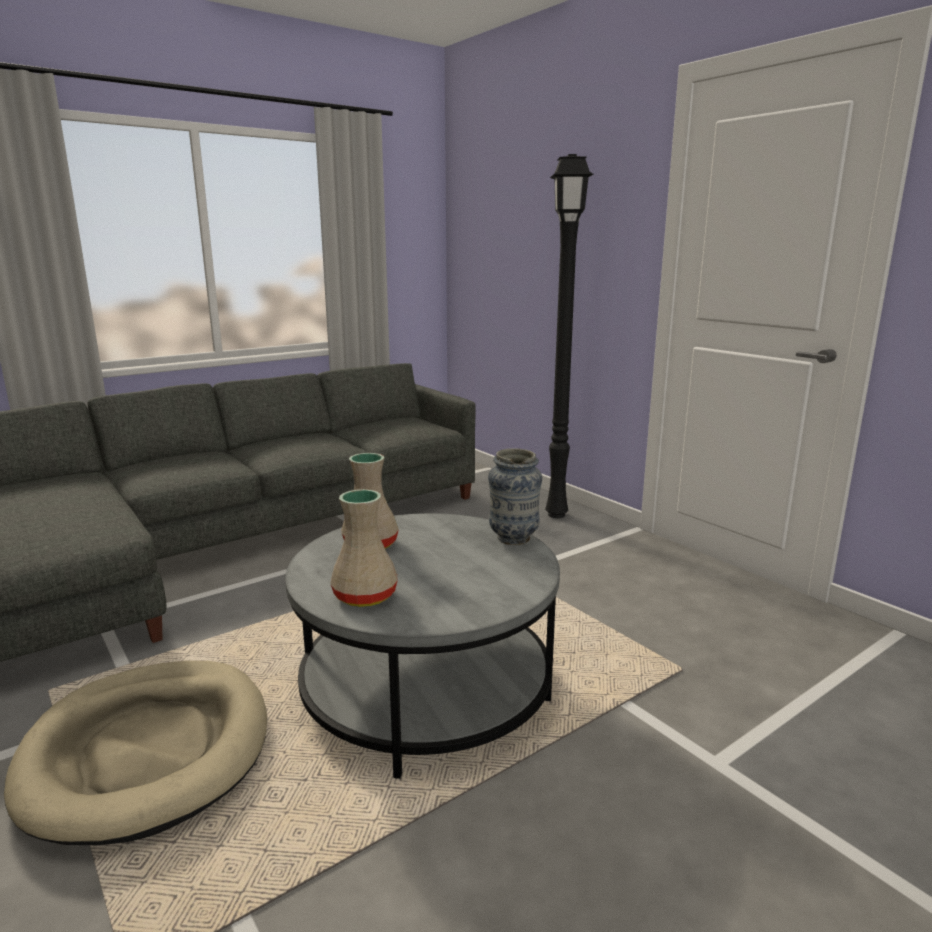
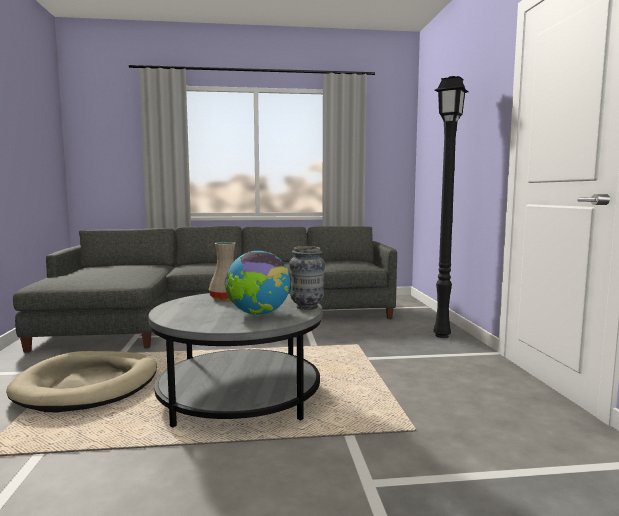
camera: 30 degrees right, 10 degrees down
(366, 597) = (183, 313): beige vase -> none
(478, 570) = (258, 314): none -> globe

